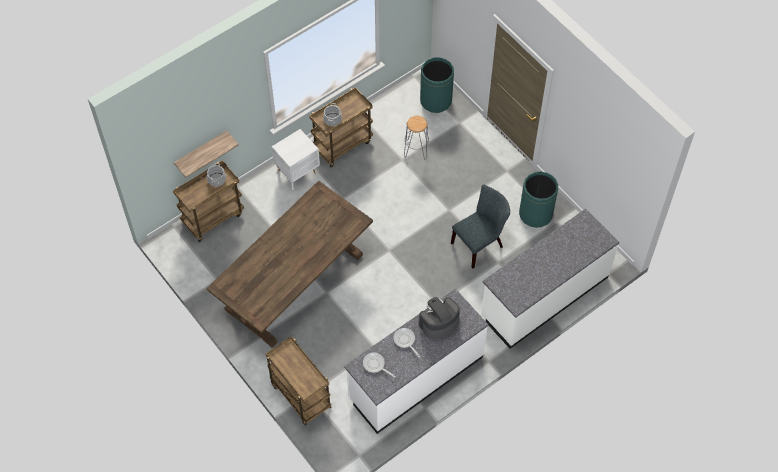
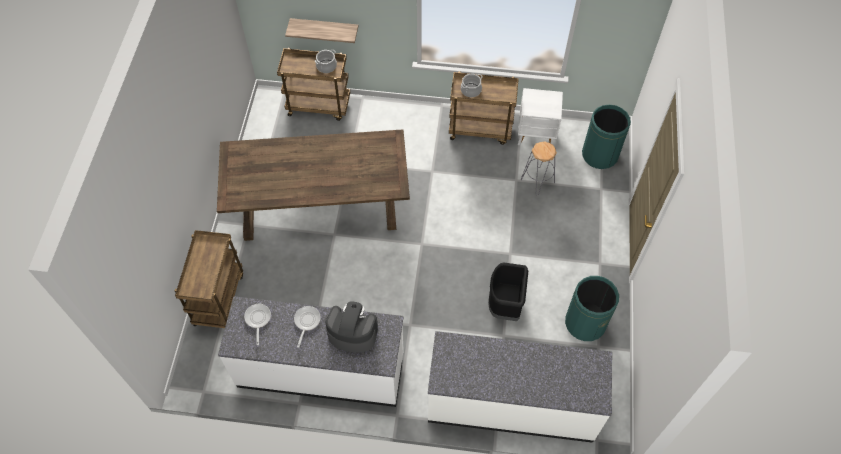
camera: 45 degrees right, 0 degrees up
(298, 173) = (420, 123): white nightstand -> white nightstand (536, 135)
(480, 243) = (505, 305): grey chair -> black trash can

